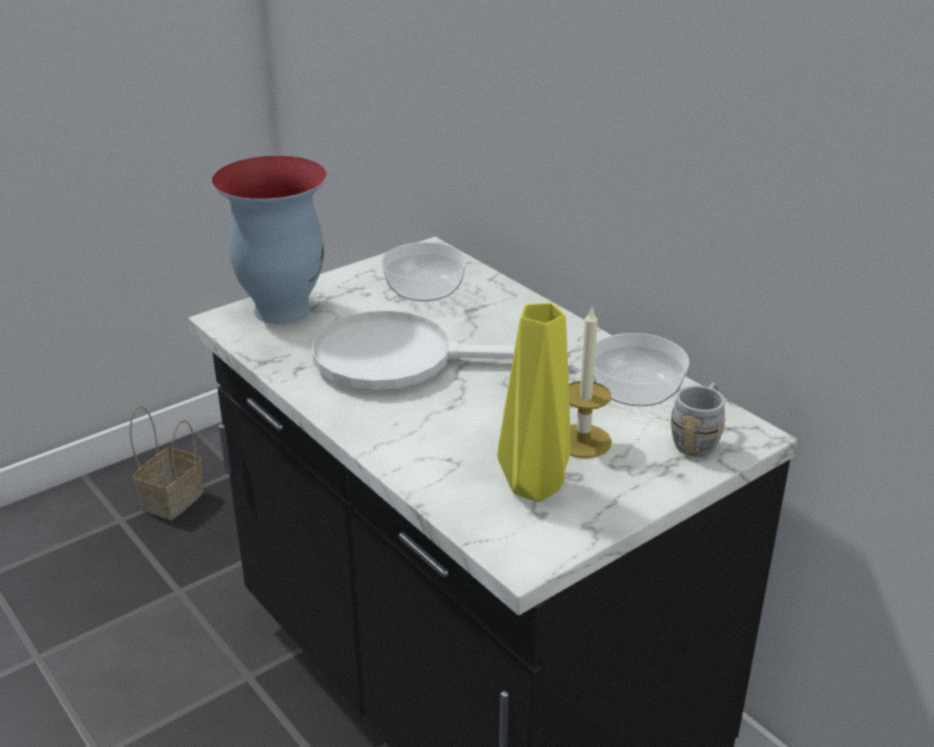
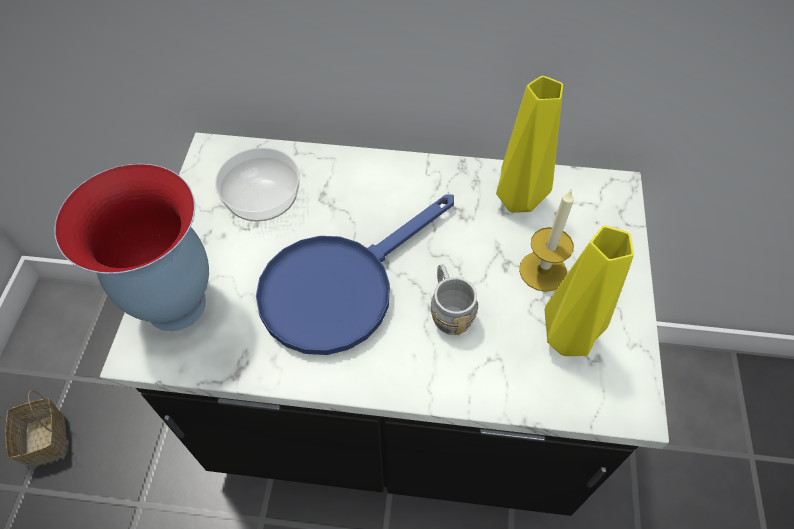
camera: 45 degrees left, 25 degrees up
(404, 360) = (340, 286): white frying pan -> blue frying pan
(634, 391) = (516, 199): bowl -> yellow vase
(698, 439) = (598, 215): grey mug -> grey mug (448, 310)

